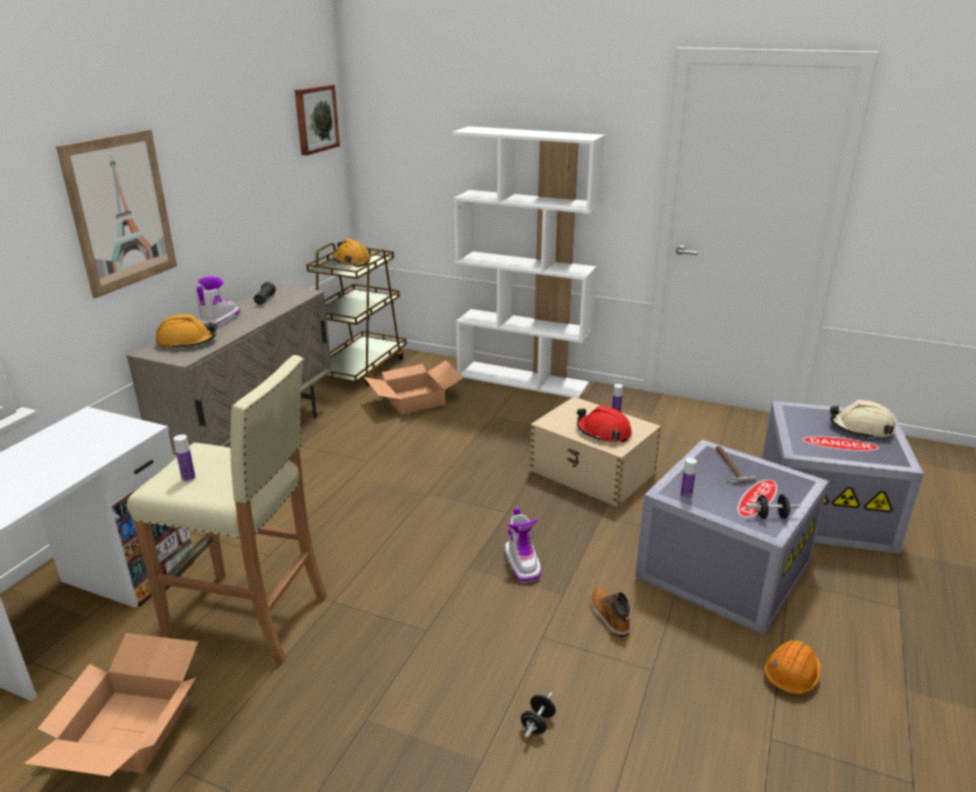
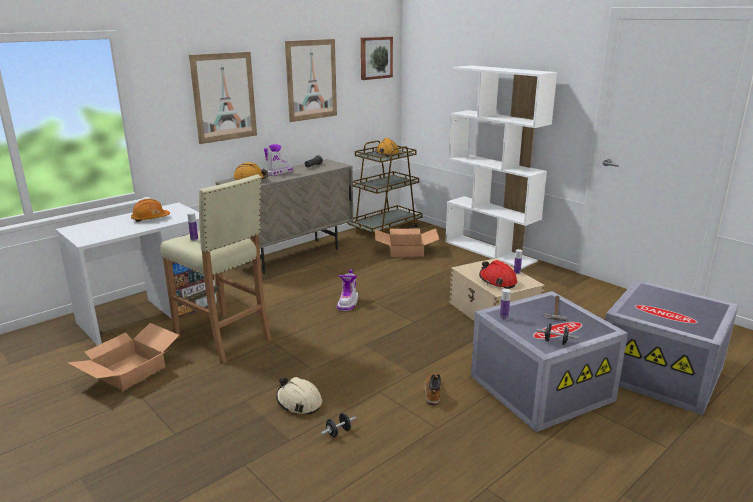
camera: 25 degrees right, 5 degrees down
(239, 164) = (311, 80): none -> picture
(522, 563) = (400, 351): boot -> boot (348, 303)
(791, 675) = (535, 460): orange hard hat -> orange hard hat (150, 218)
(861, 428) = (695, 308): beige hard hat -> beige hard hat (299, 402)

